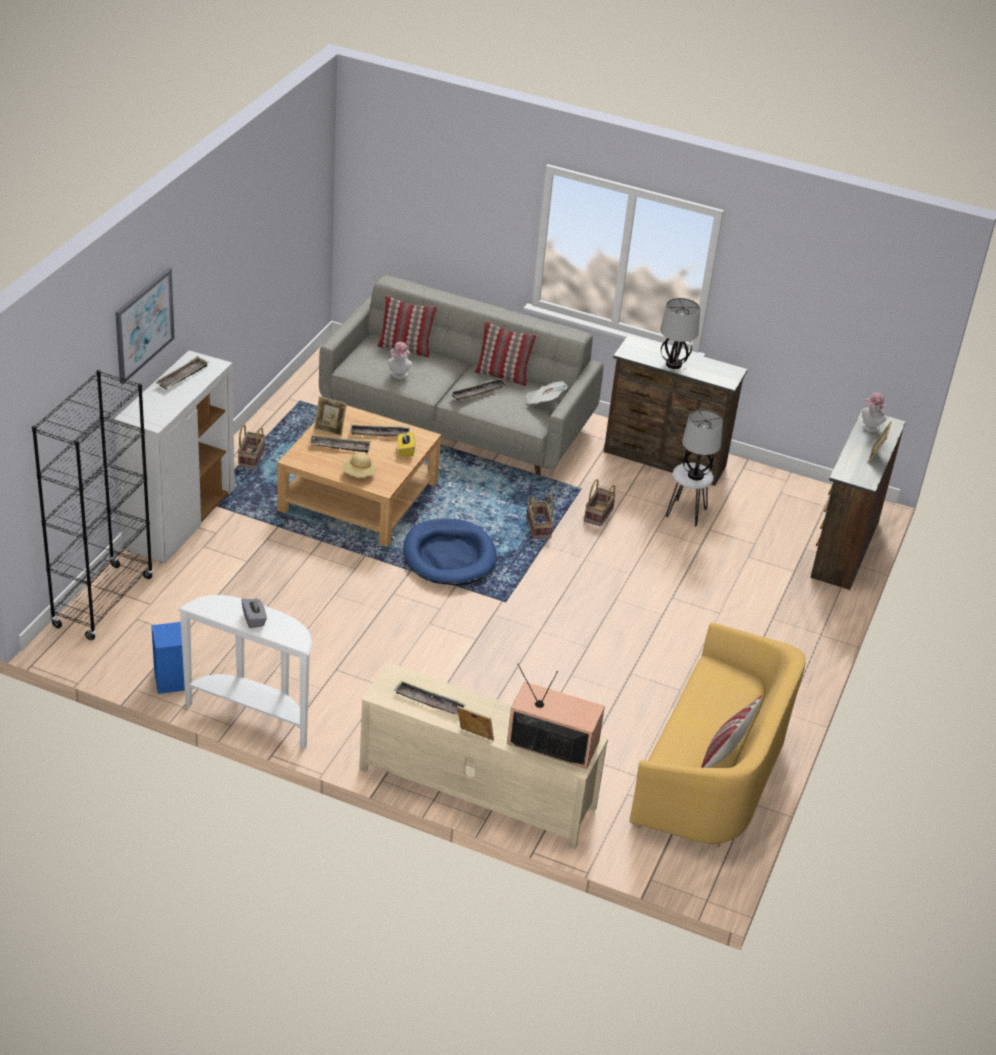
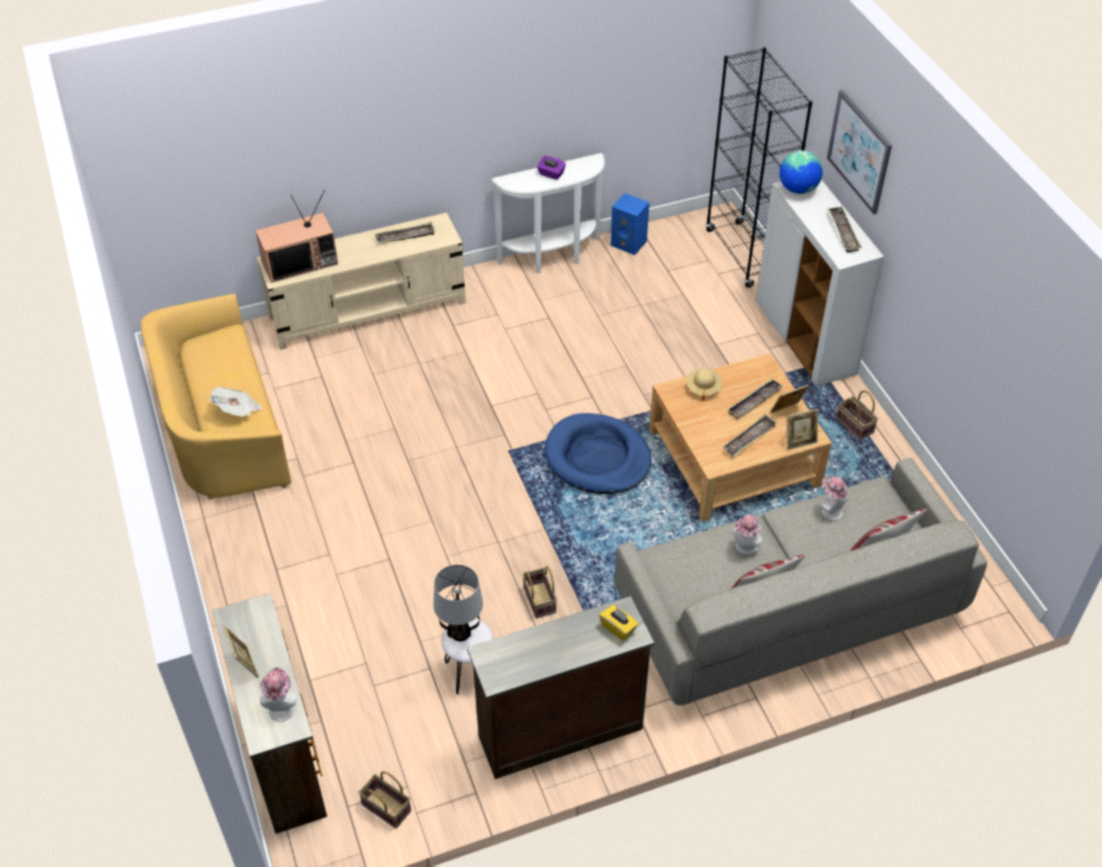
camera: 140 degrees right, 10 degrees up
(151, 417) = (798, 189): none -> globe
(254, 619) = (551, 174): grey tissue box -> purple tissue box
(405, 450) = (707, 438): yellow tissue box -> yellow tissue box (618, 628)
(474, 738) = (352, 234): picture frame -> picture frame (799, 442)
(478, 392) = (744, 548): tray -> hat
(539, 528) = (567, 542): basket -> basket (385, 808)
(544, 402) = (680, 589): newspaper -> newspaper (238, 410)
(673, 364) = (562, 634): table lamp -> none
(725, 754) = (192, 367): pillow -> none

